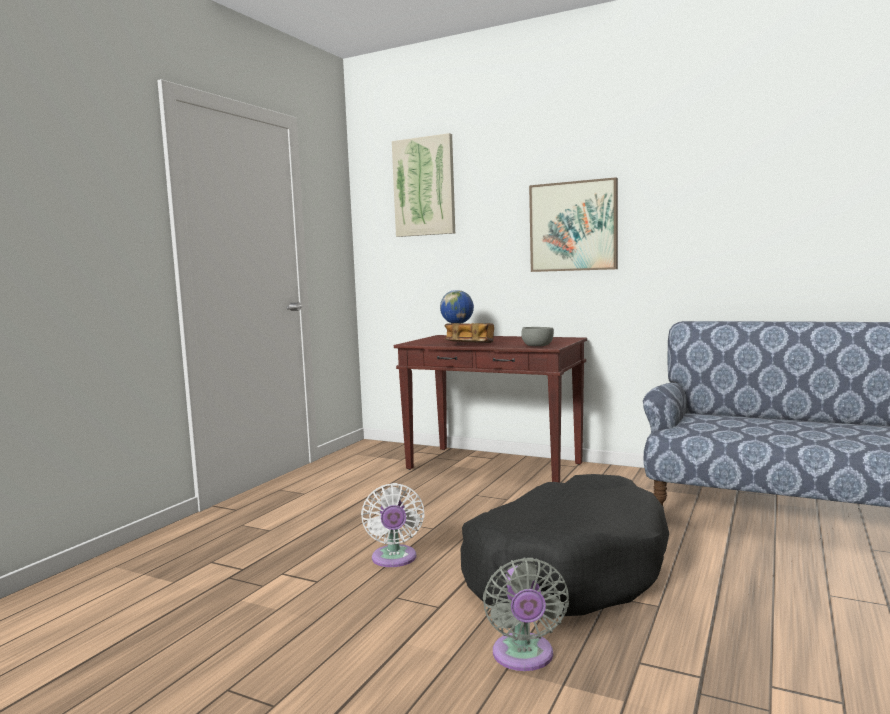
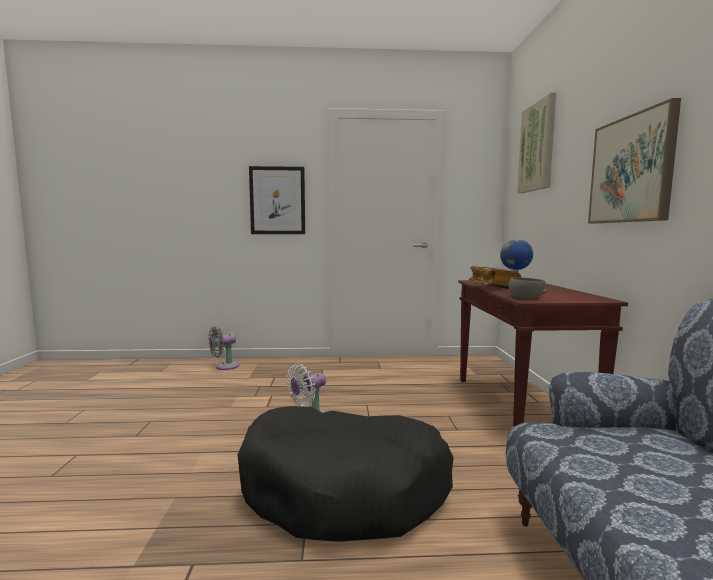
camera: 60 degrees right, 0 degrees up
(92, 240) = (277, 201): none -> picture
(523, 657) = (192, 501): grey fan -> grey fan (224, 366)

